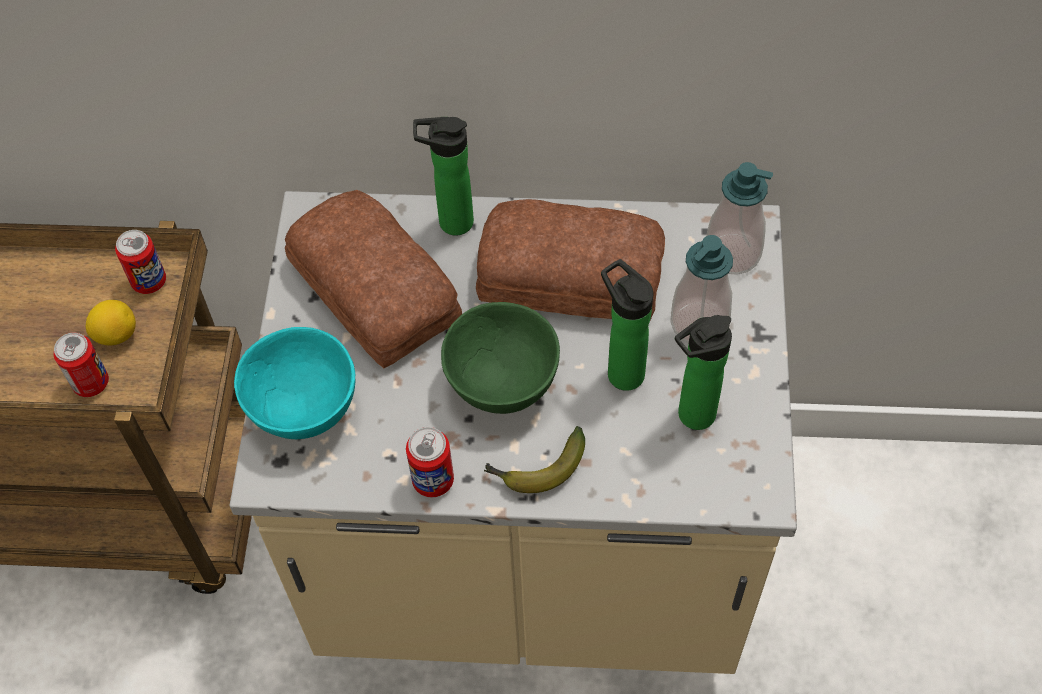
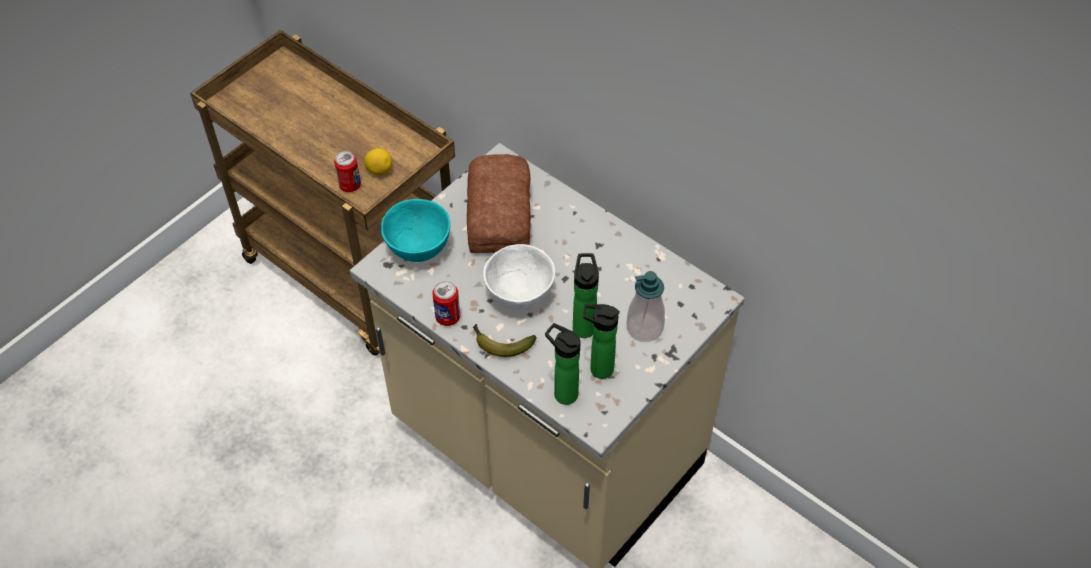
camera: 35 degrees right, 5 degrees down
(149, 281) = (415, 154): can -> none
(450, 222) = (564, 204): bottle -> bottle (562, 393)
(502, 386) = (519, 295): green bowl -> white bowl
(569, 272) = (601, 263): bread -> none
(732, 253) = (695, 305): soap dispenser -> none

